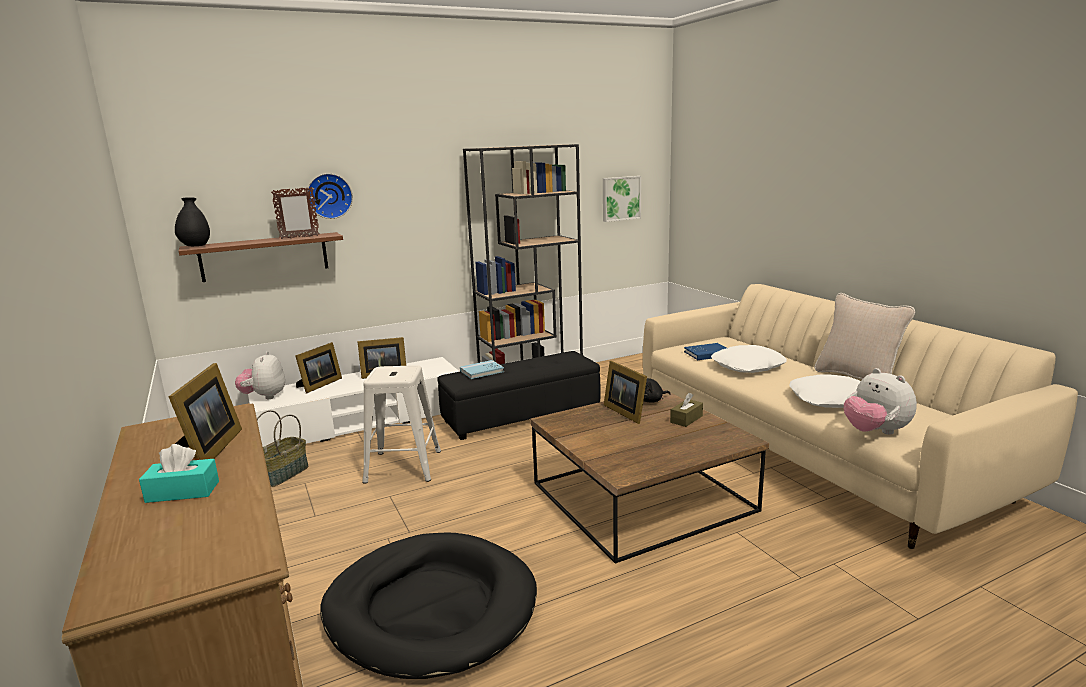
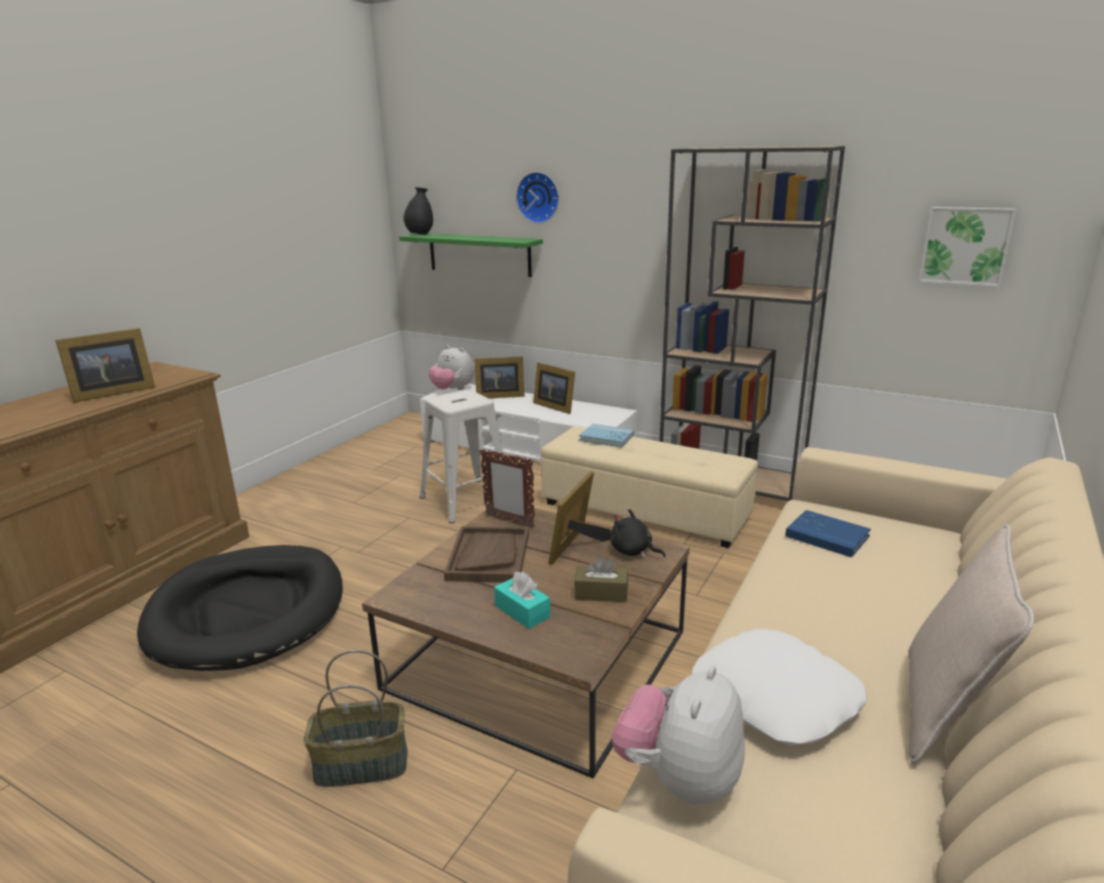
camera: 55 degrees right, 5 degrees up
(182, 492) = (37, 409): turquoise tissue box -> turquoise tissue box (522, 611)
(264, 257) = (479, 254): brown shelf -> green shelf
(264, 396) = (453, 390): plush toy -> plush toy turned 105 degrees counterclockwise
(284, 474) = (404, 462): basket -> basket (360, 766)
(299, 237) = (496, 239): picture frame -> picture frame (509, 521)
(521, 414) = (645, 510): black ottoman -> beige ottoman
(606, 437) = (488, 556): none -> brown tray
(748, 366) = (822, 582): white pillow -> none

